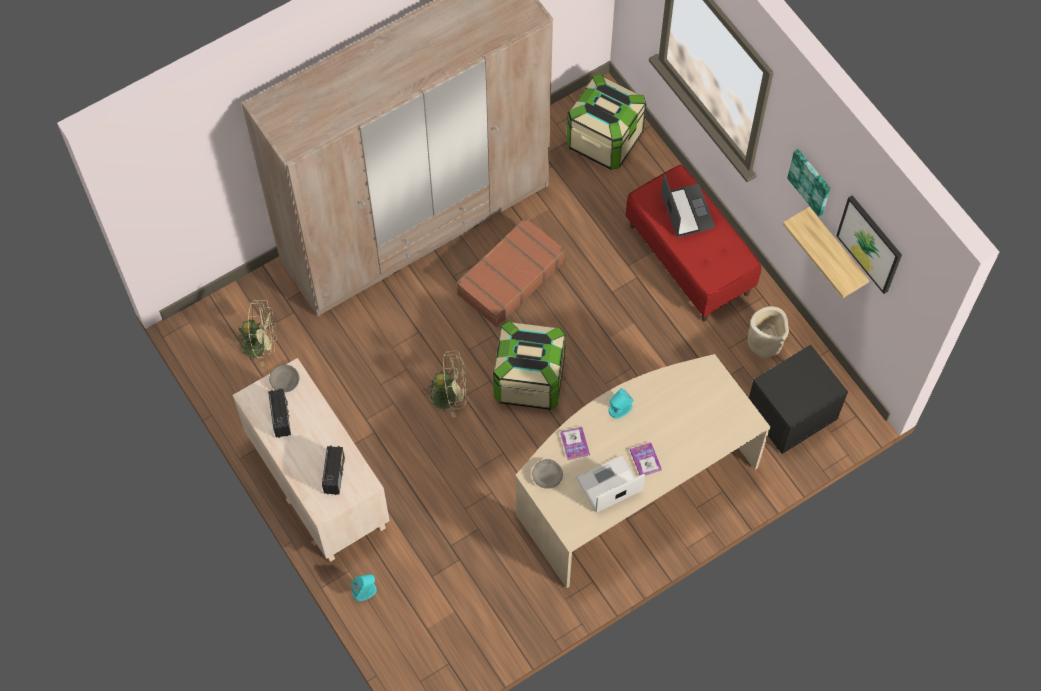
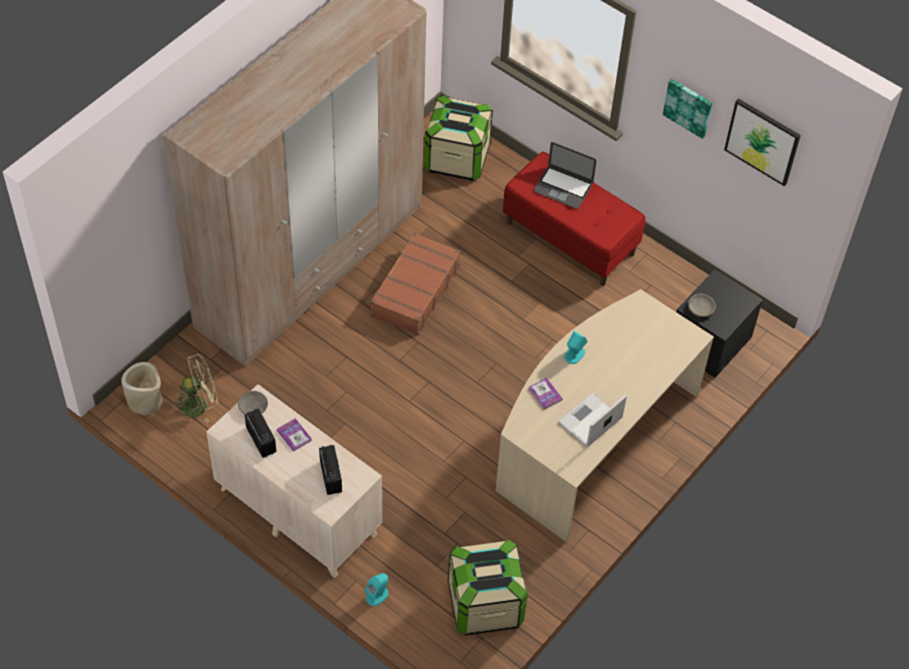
camera: 20 degrees left, 10 degrees down
(449, 395) = (395, 404): green fan -> none
(529, 380) = (464, 372): storage box -> storage box (485, 604)
(547, 475) = (530, 427): grey bowl -> grey bowl (700, 308)
(645, 460) = (614, 391): book -> book (294, 435)
(687, 211) = (563, 187): laptop -> laptop turned 150 degrees clockwise
(766, 341) = (664, 289): beige planter -> beige planter (146, 400)
(836, 251) = (723, 169): shelf -> none

